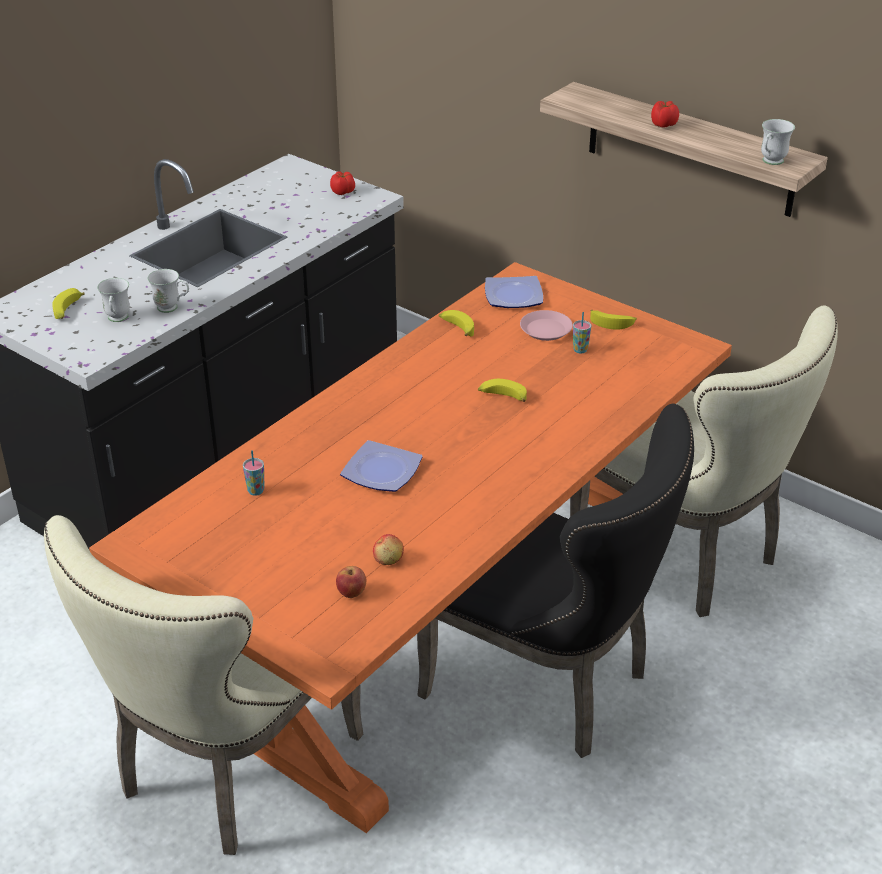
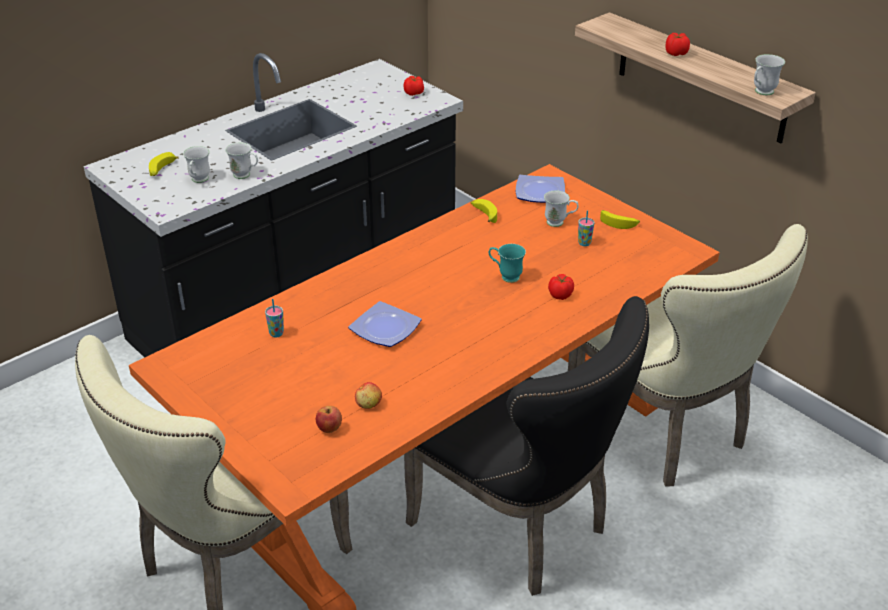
camera: 10 degrees right, 0 degrees up
(502, 397) = (505, 276): banana -> turquoise mug
(546, 329) = (559, 223): pink plate -> white mug
(570, 411) = (561, 295): none -> tomato

